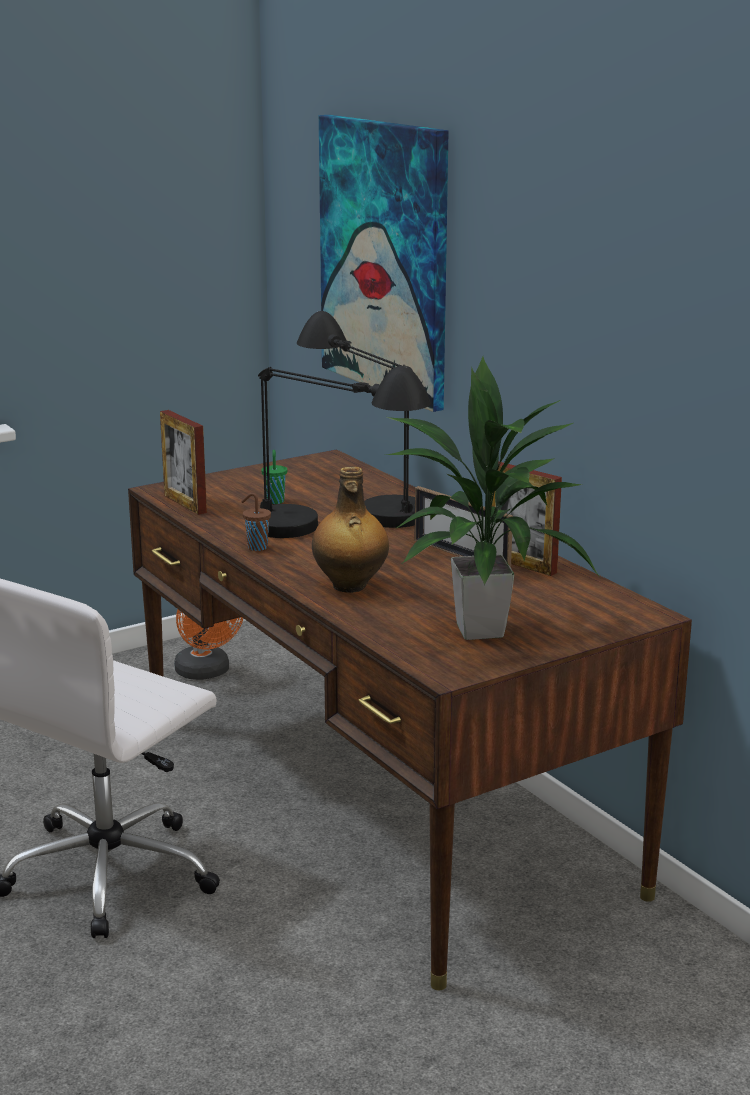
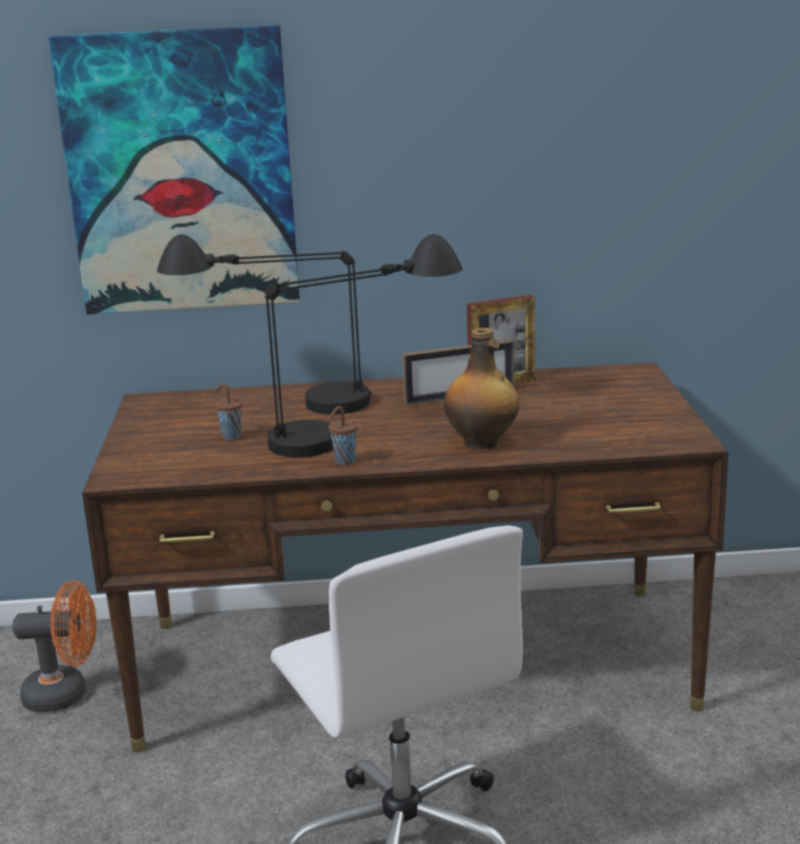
camera: 60 degrees left, 0 degrees up
(185, 504) = (178, 473): picture frame -> none
(275, 501) = (230, 437): green cup -> brown cup
(479, 632) = (622, 419): potted plant -> none

